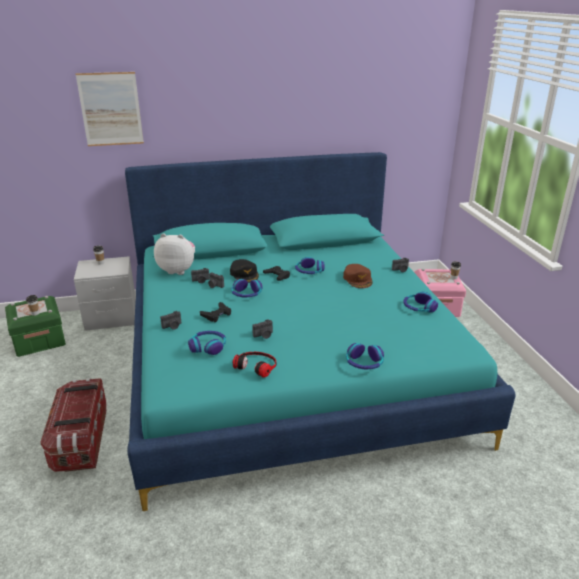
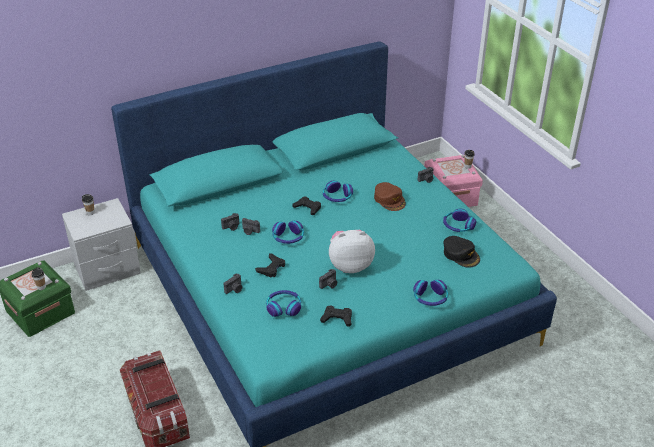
camera: 15 degrees left, 10 degrees up
(111, 109) = (91, 46): picture -> none
(178, 270) = (199, 217): plush toy -> plush toy (350, 265)
(244, 274) = (273, 211): black cap -> black cap (461, 254)
(256, 365) = (337, 318): headphones -> black game controller

